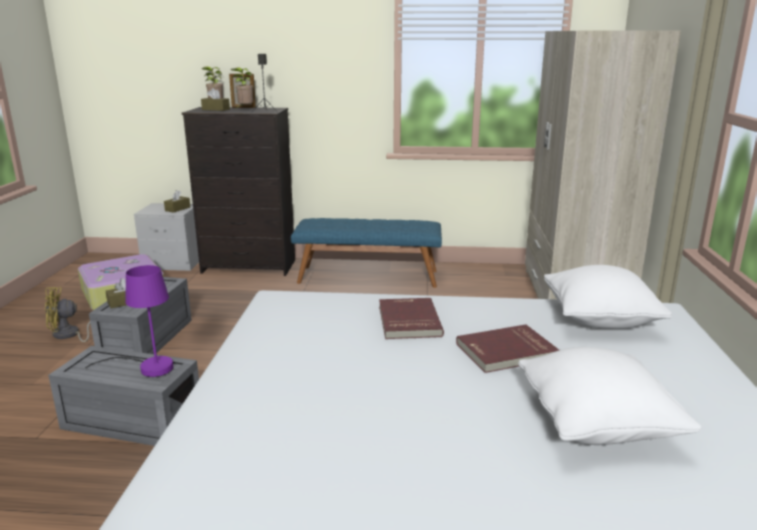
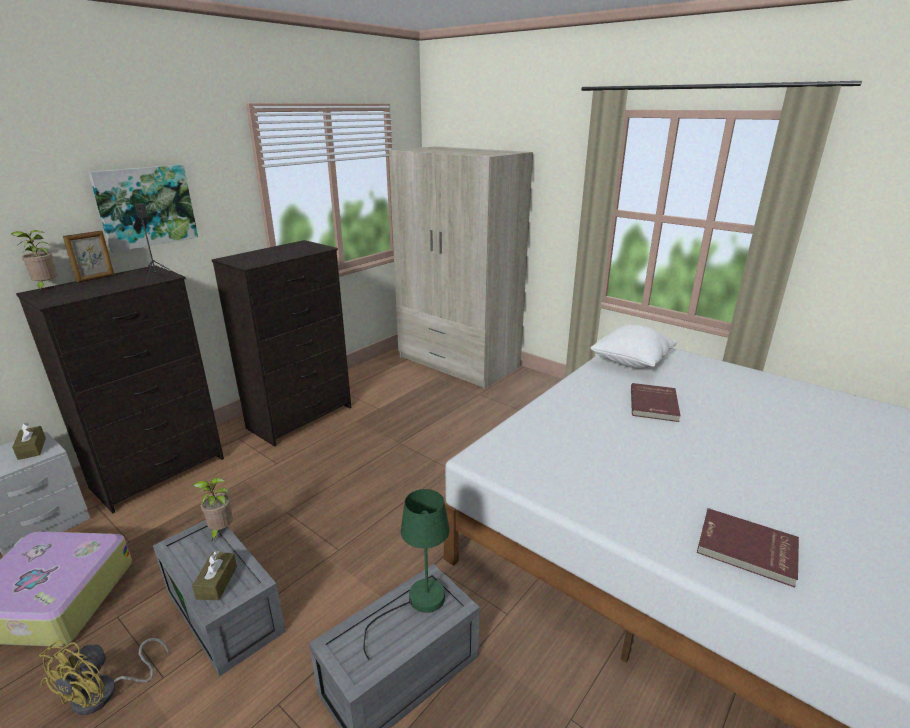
camera: 55 degrees left, 5 degrees up
(148, 367) = (417, 604): purple table lamp -> green table lamp
(216, 109) = (71, 291): brown tissue box -> none
(244, 109) = (112, 280): potted plant -> potted plant (220, 531)
(293, 62) = (146, 206): none -> picture
(368, 276) = (301, 417): blue bench -> black dresser
(407, 321) = (581, 418): red book -> red book (746, 549)
(596, 425) = (757, 416): white pillow -> none

